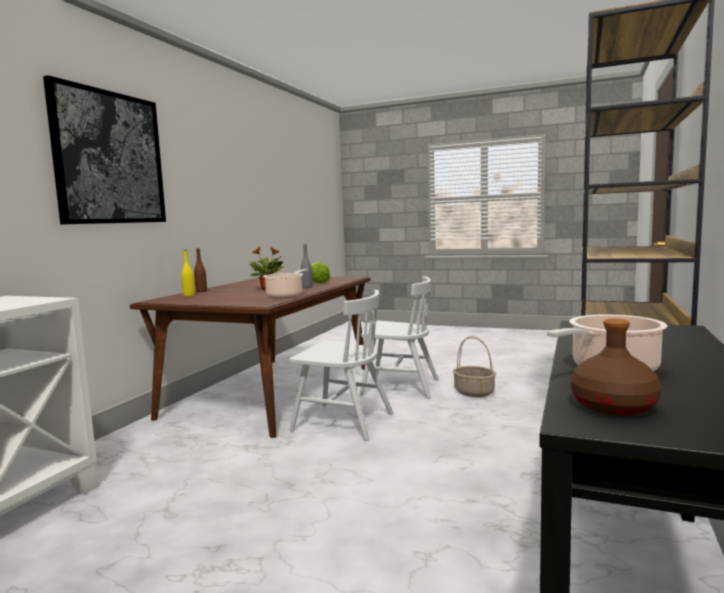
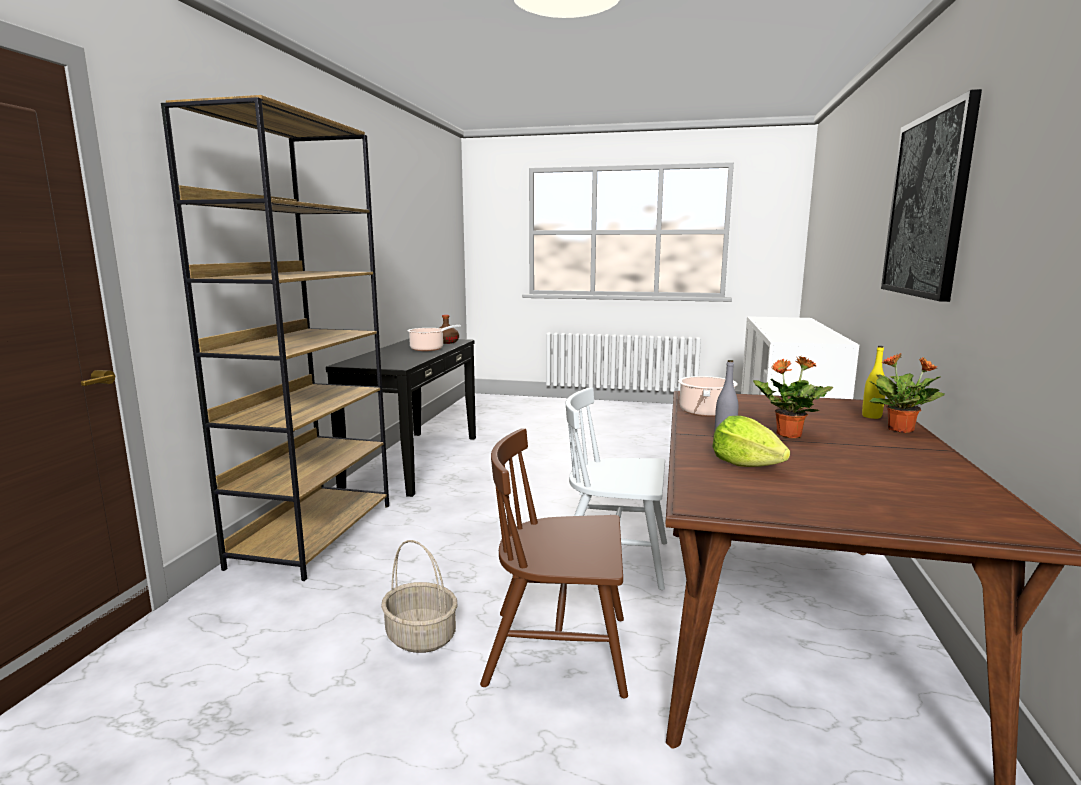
camera: 170 degrees right, 5 degrees up
(201, 291) = (901, 430): brown bottle -> potted plant
(399, 387) = (559, 650): white chair -> brown chair

